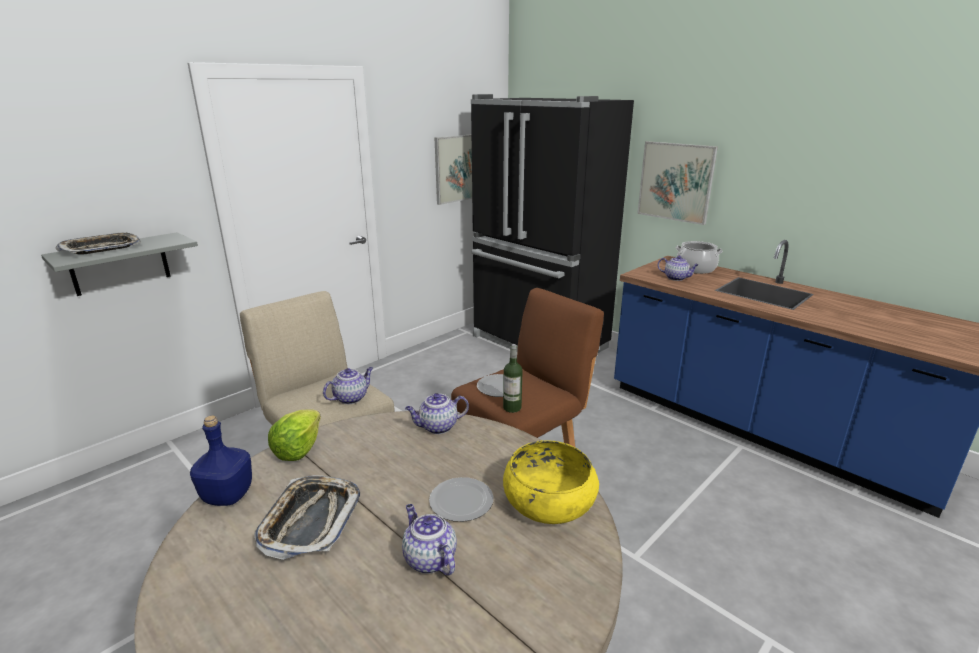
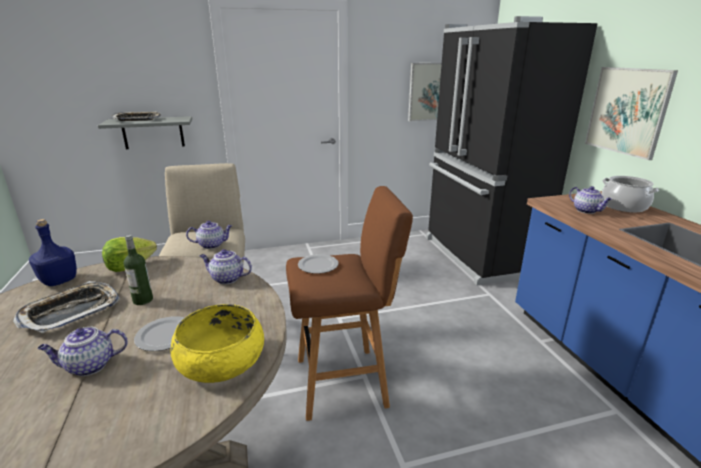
camera: 30 degrees right, 0 degrees up
(429, 559) = (89, 366): teapot -> teapot turned 105 degrees counterclockwise
(512, 408) = (307, 283): bottle -> bottle (143, 300)

